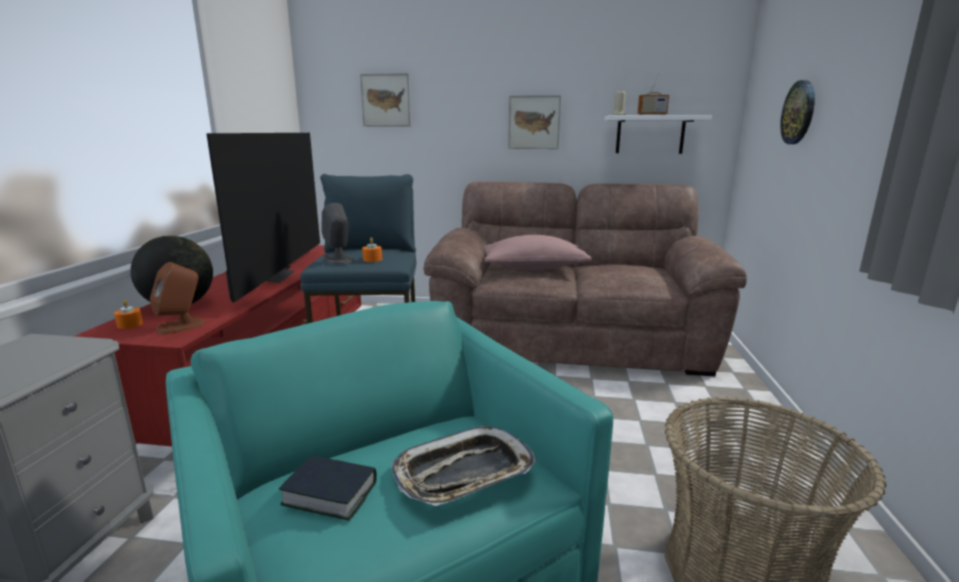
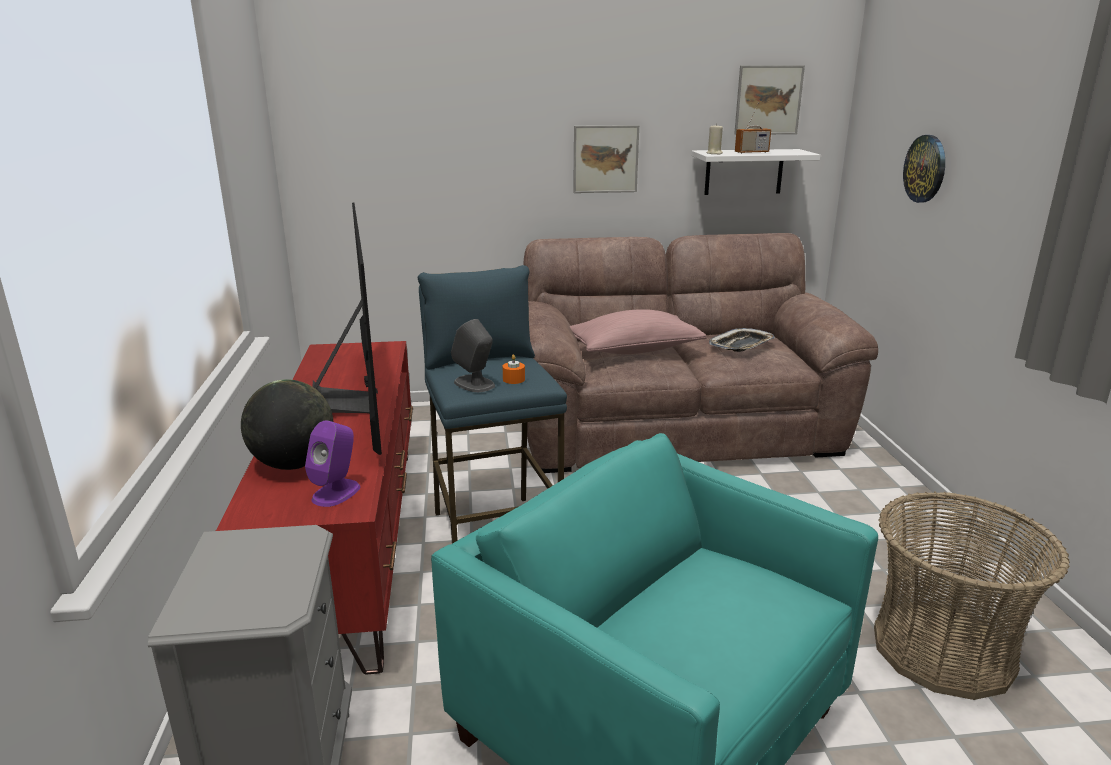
camera: 15 degrees left, 5 degrees up
(130, 324) = (269, 499): orange candle -> none
(181, 326) = (336, 492): brown speaker -> purple speaker
(330, 493) = (659, 644): book -> none
(386, 100) = (406, 132): picture -> picture (768, 100)
(463, 474) = (756, 605): tray -> tray (742, 345)

